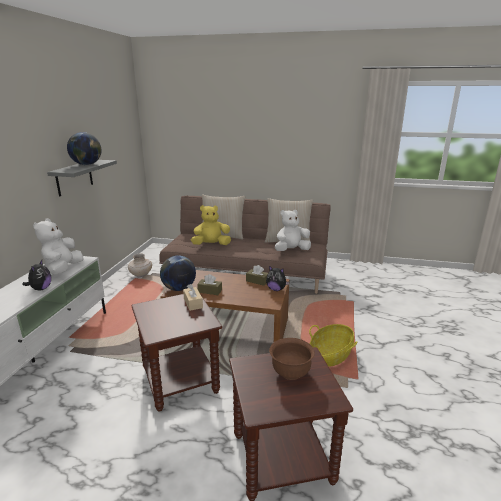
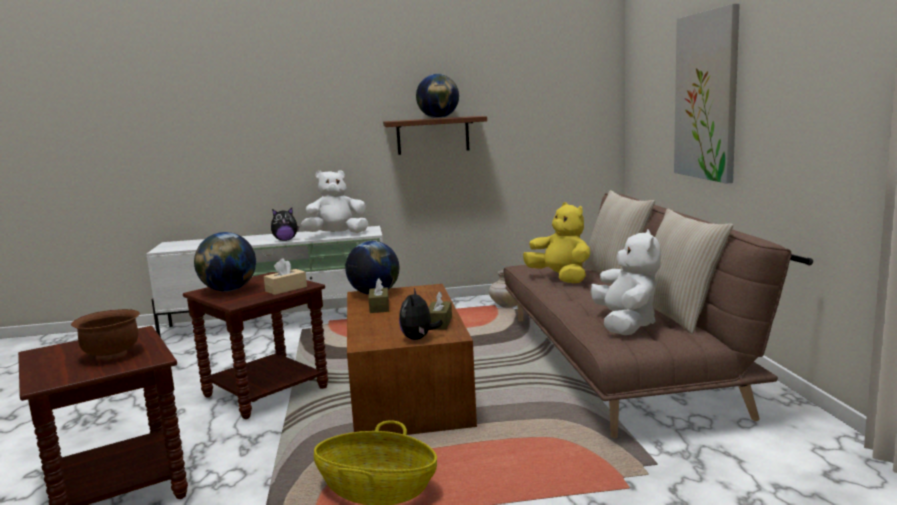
camera: 70 degrees right, 10 degrees down
(74, 177) = (433, 135): grey shelf -> brown shelf
(166, 324) = (229, 290): none -> globe
(233, 143) = (706, 96): none -> picture
(291, 250) = (625, 325): white plush toy -> white plush toy turned 45 degrees clockwise

